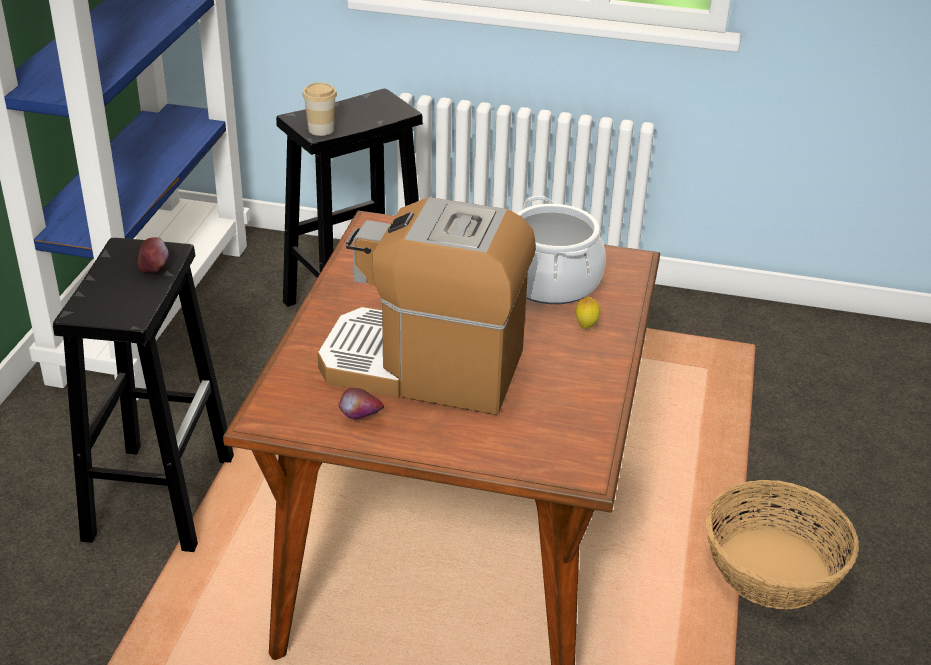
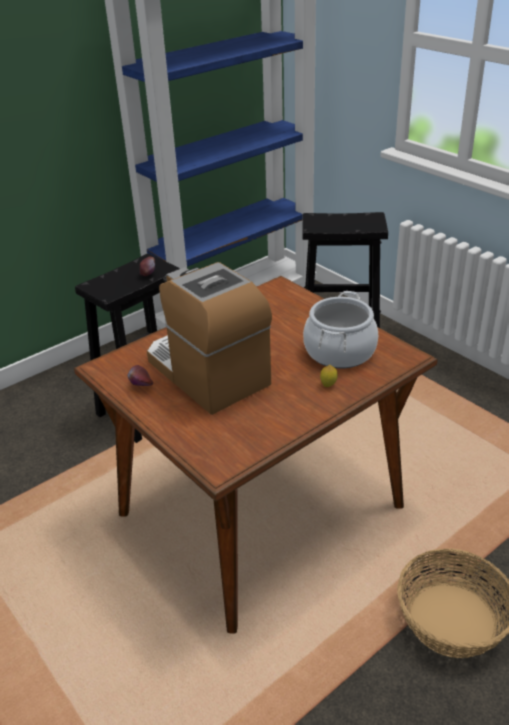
camera: 40 degrees right, 0 degrees up
(321, 129) = (317, 226): cup -> none

